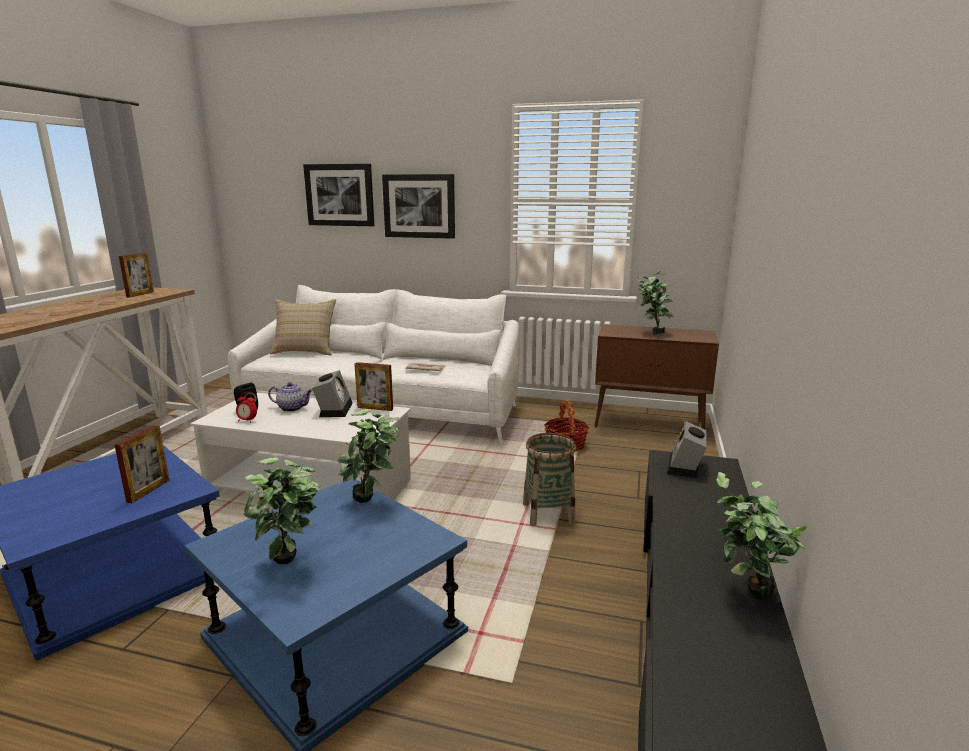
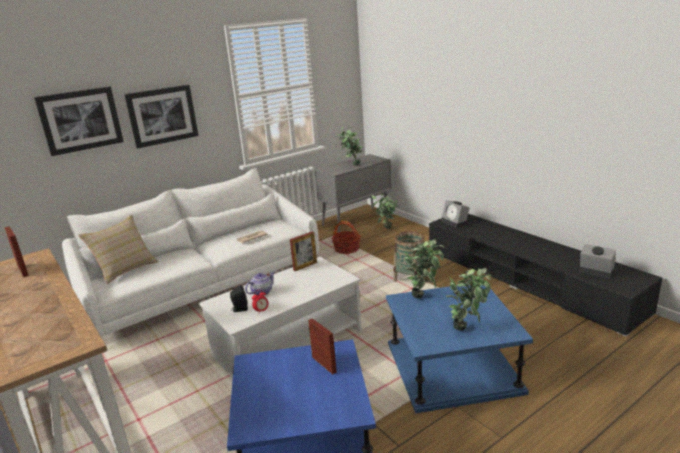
camera: 50 degrees left, 5 degrees up
(334, 409) = (286, 279): alarm clock -> alarm clock (594, 271)
(649, 424) = (357, 221): brown cabinet -> grey cabinet
(745, 596) = (555, 248): potted plant -> potted plant (386, 229)

